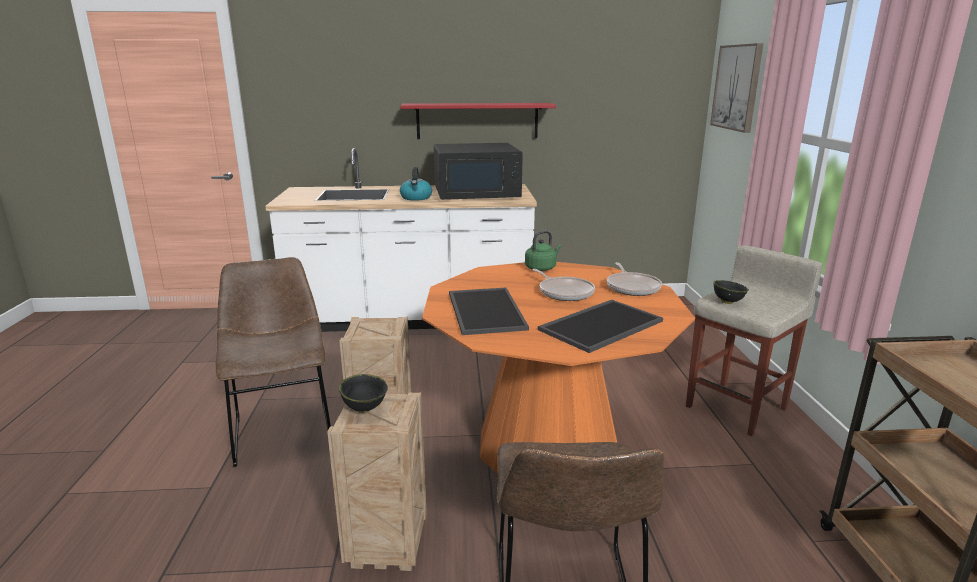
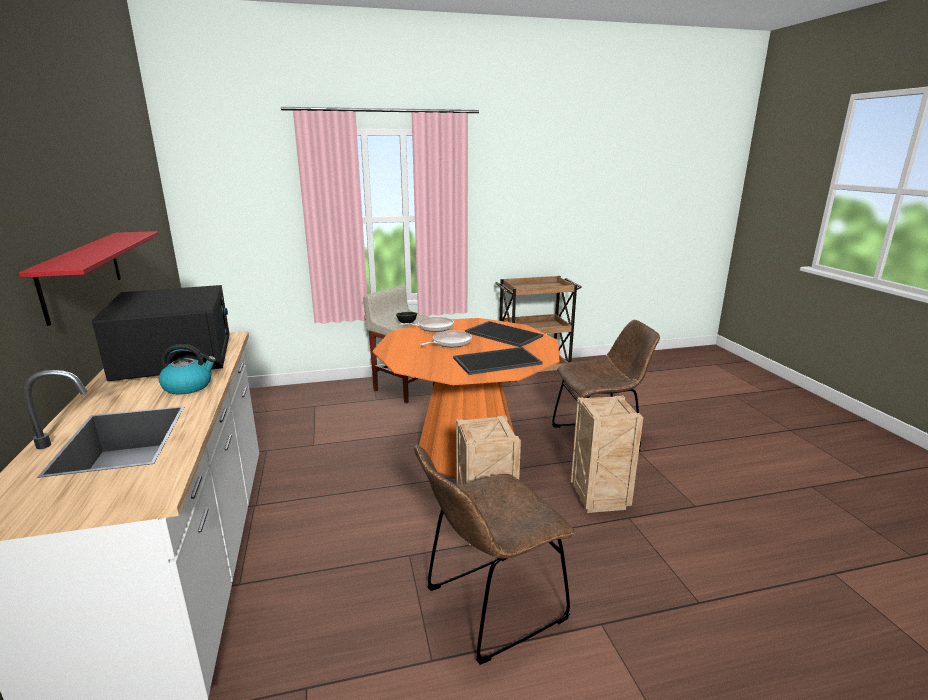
camera: 100 degrees left, 0 degrees up
(365, 408) = (610, 410): black bowl -> none
(541, 268) = (395, 350): green kettle -> none
(737, 87) = (229, 193): picture -> none

